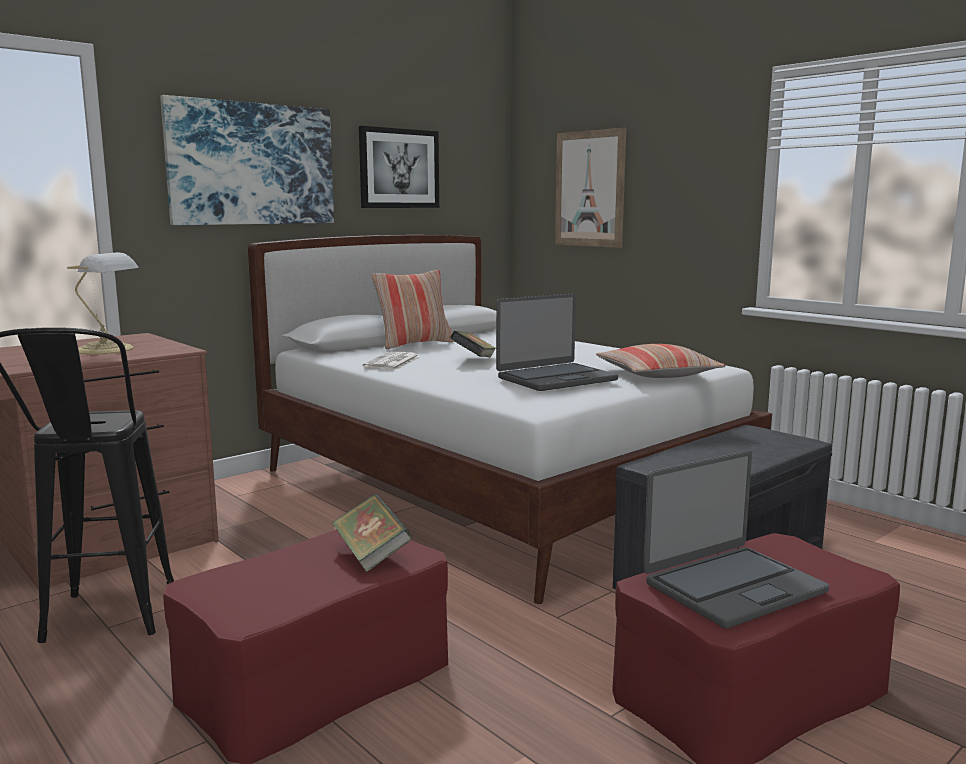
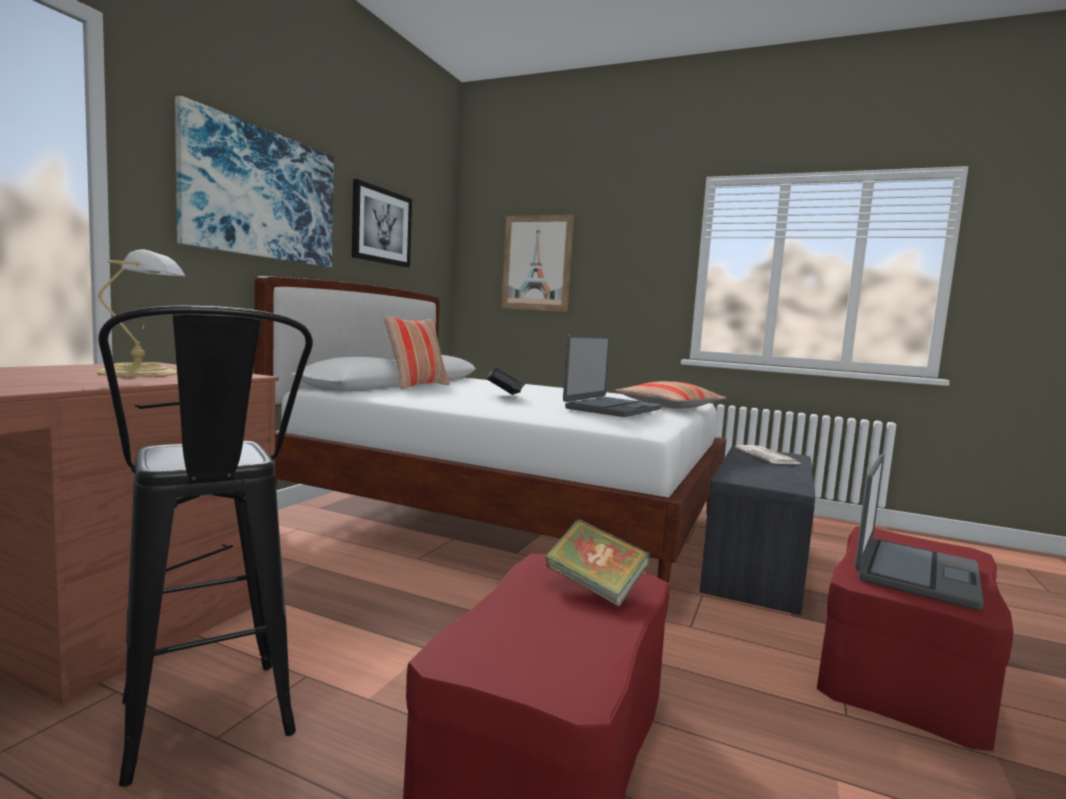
camera: 25 degrees left, 5 degrees down
(392, 362) = (432, 398): newspaper -> newspaper (768, 456)

